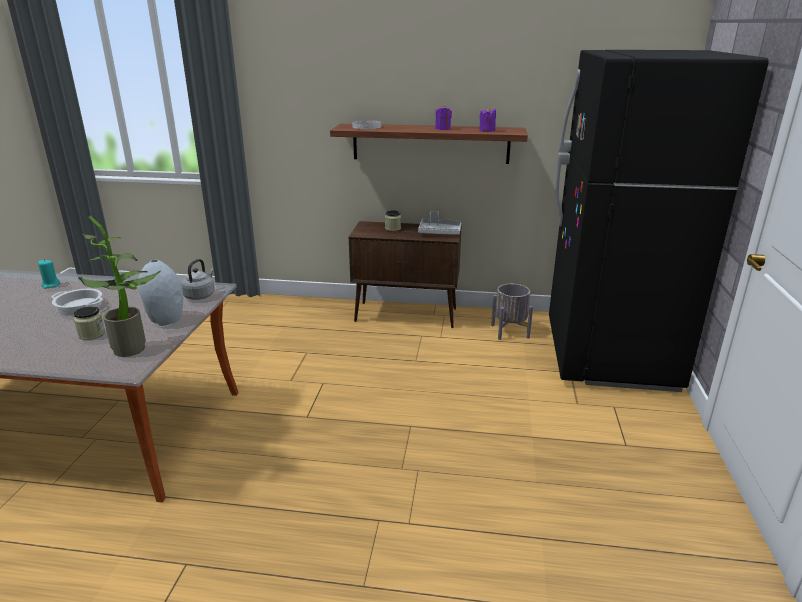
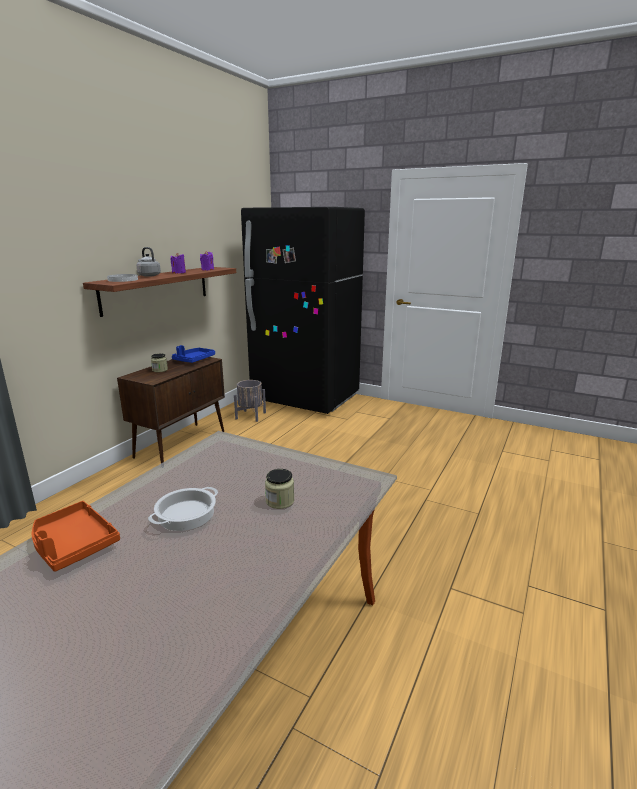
camera: 70 degrees left, 5 degrees down
(51, 285) = (73, 544): turquoise candle -> orange tray
(134, 347) = (328, 477): potted plant -> none
(165, 320) = (276, 462): grey vase -> none
(200, 295) = (231, 446): grey kettle -> grey kettle (148, 275)
(439, 232) = (194, 360): grey tray -> blue tray

